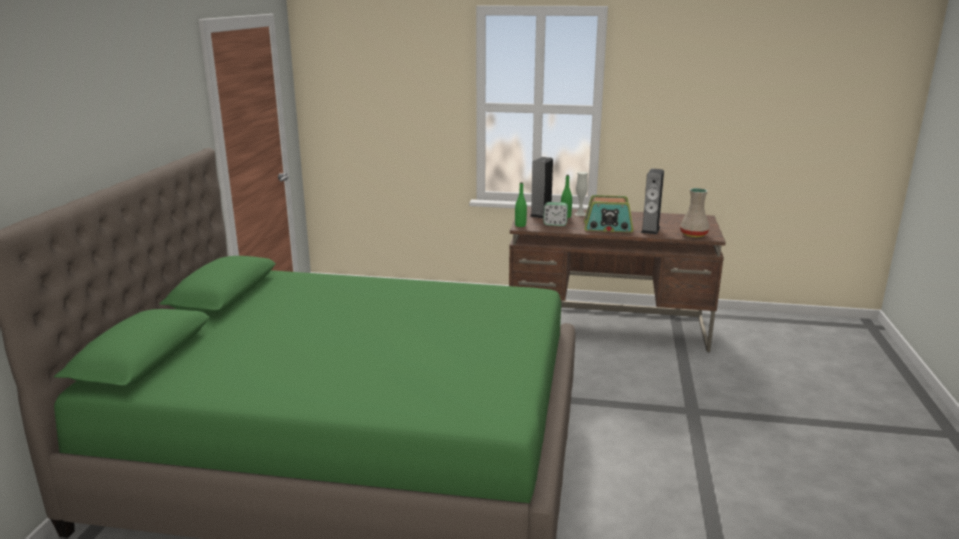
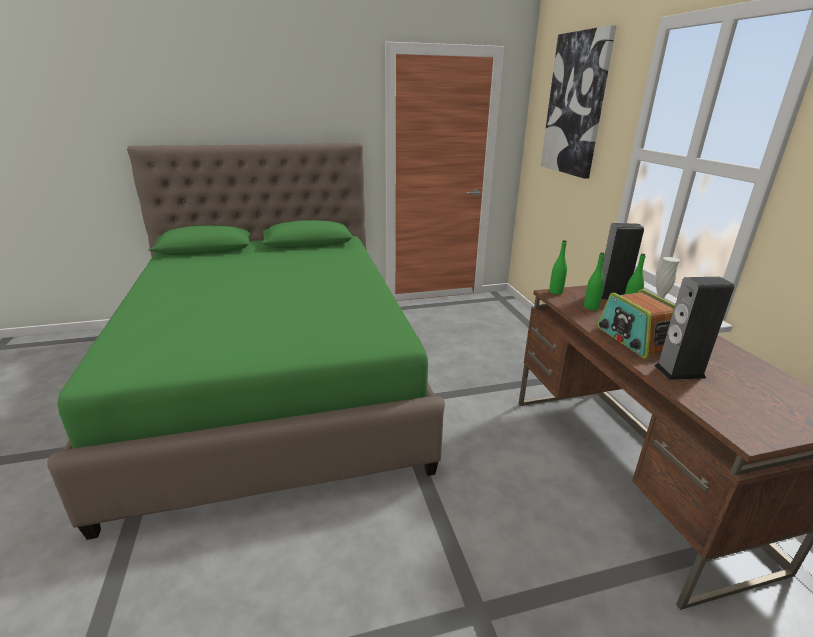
camera: 65 degrees right, 5 degrees up
(385, 71) = (576, 105): none -> picture
(555, 224) = (591, 307): alarm clock -> green bottle
(693, 234) = (726, 414): beige vase -> none

